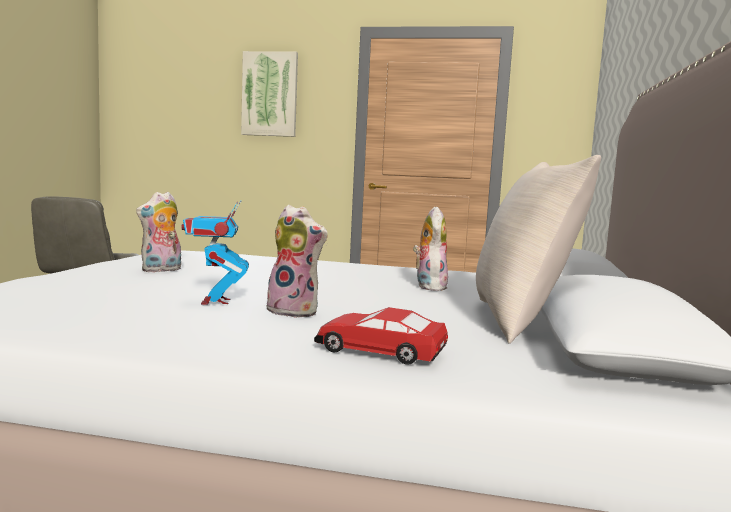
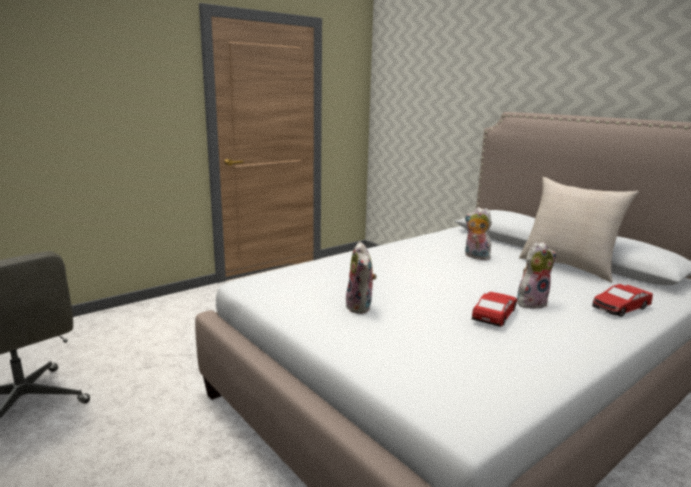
camera: 50 degrees left, 10 degrees up
(215, 301) = (494, 315): toy robot -> toy car
(270, 94) = (106, 72): picture -> none

